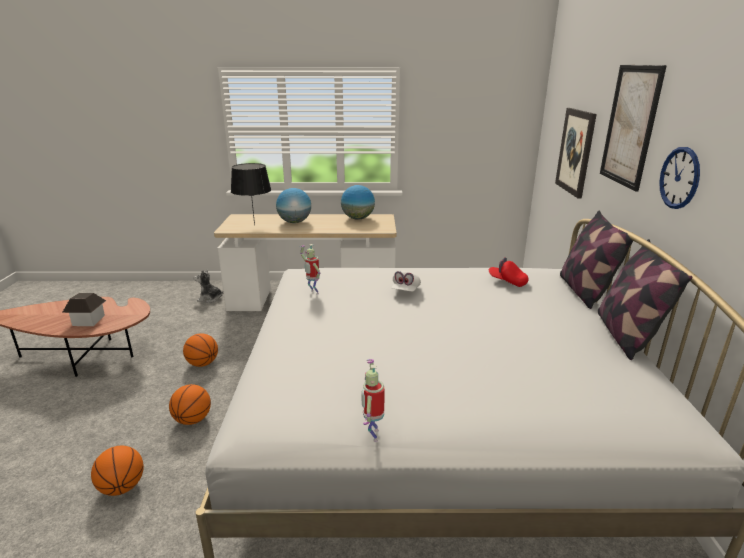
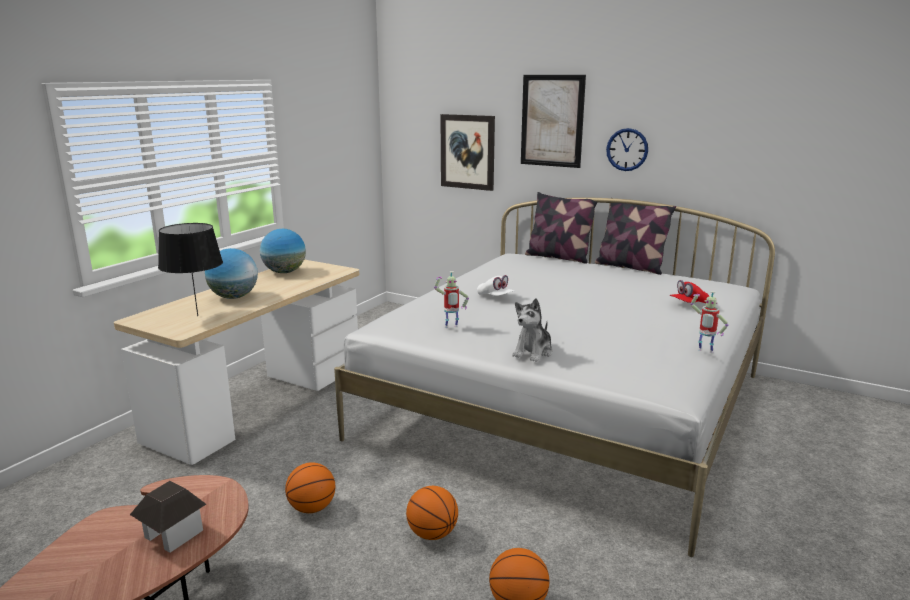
camera: 60 degrees left, 5 degrees down
(210, 298) = (124, 473): plush toy -> plush toy (533, 352)
(507, 281) = (519, 268): red cap -> red cap (688, 304)

